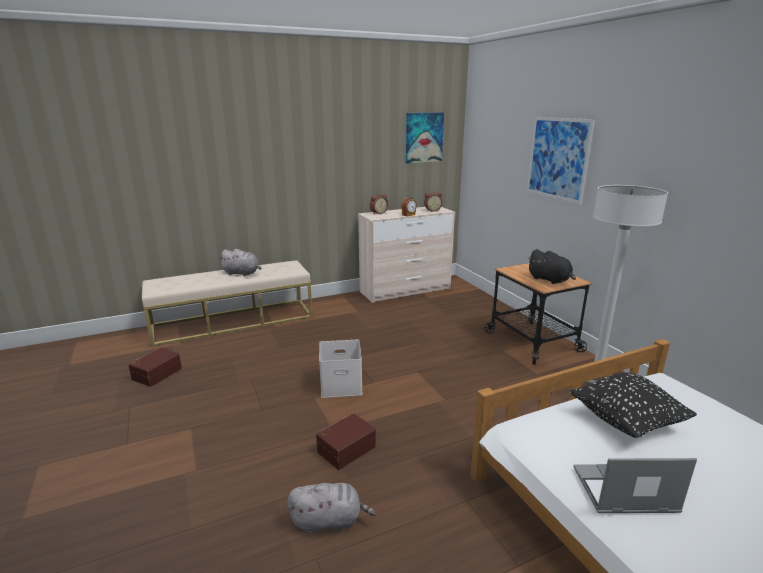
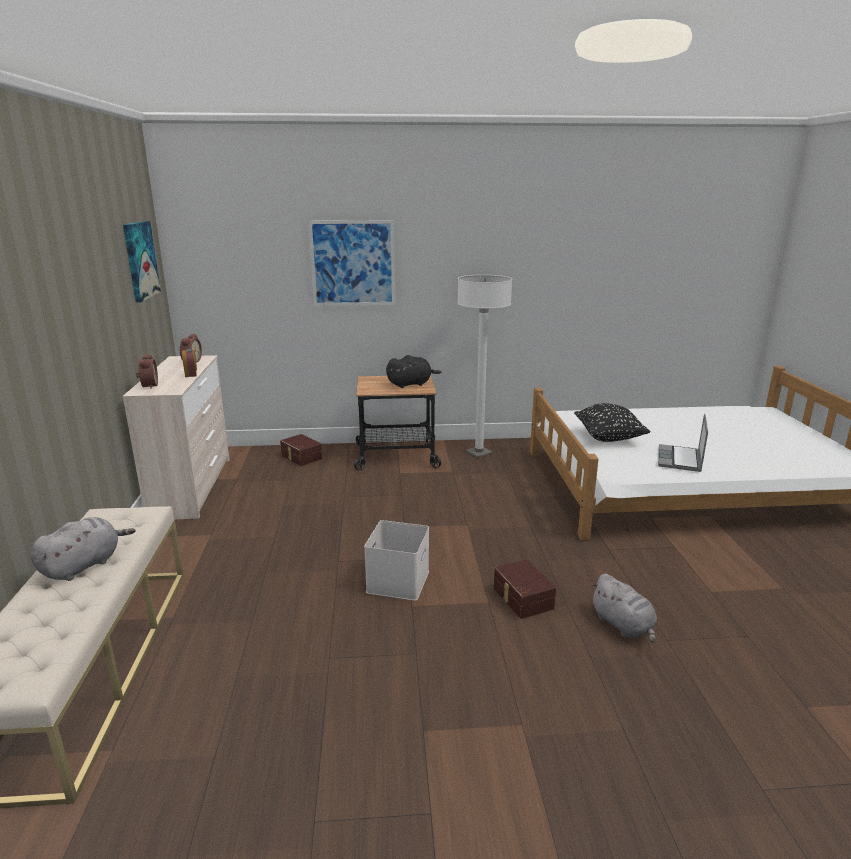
camera: 70 degrees left, 0 degrees up
(156, 373) = (213, 786): brown storage box -> brown storage box (301, 457)
(329, 521) = (623, 626): grey plush toy -> grey plush toy turned 135 degrees clockwise

